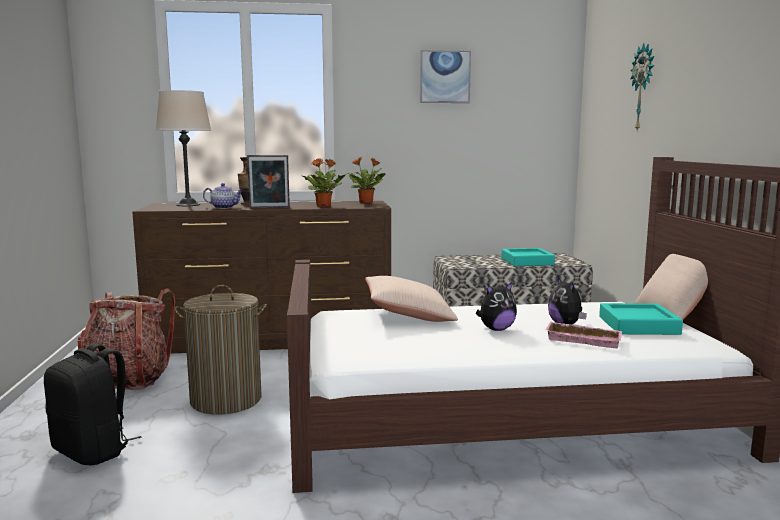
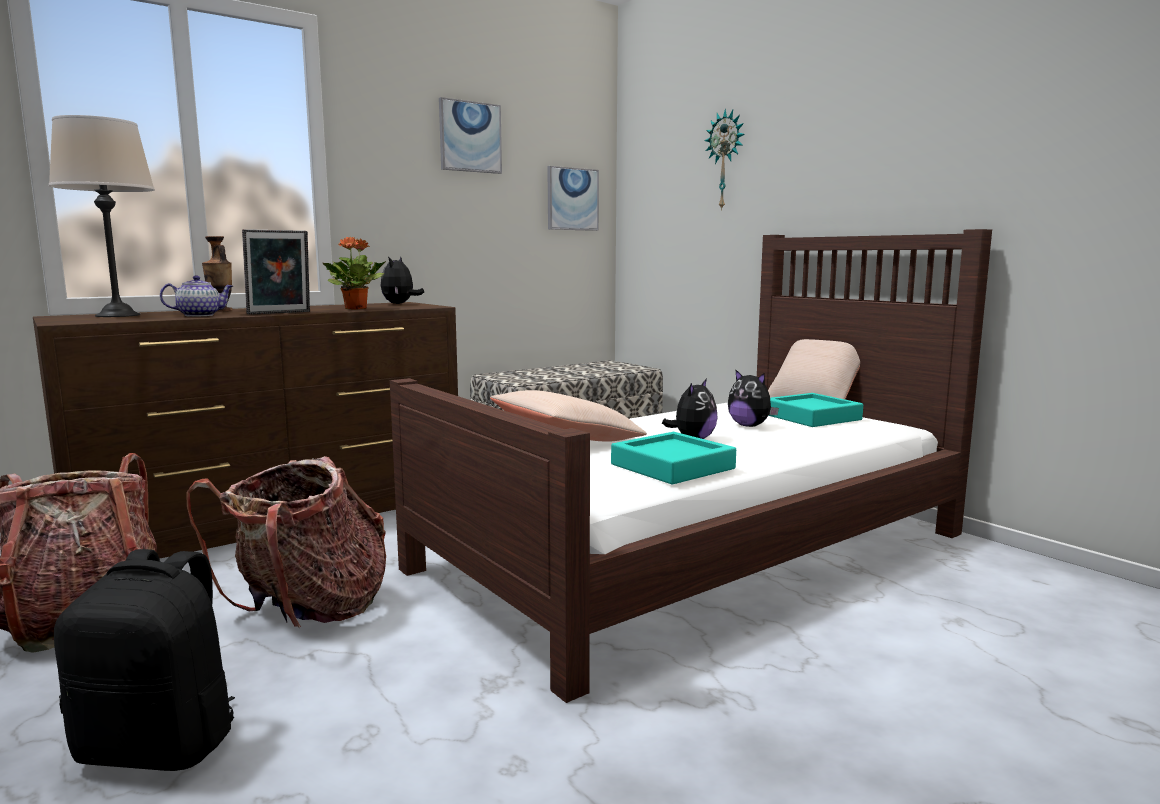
camera: 30 degrees left, 0 degrees up
(226, 400) = (308, 611): laundry basket -> backpack
(366, 202) = (400, 304): potted plant -> plush toy
(527, 261) = (590, 371): turquoise tray -> turquoise tray (672, 466)
(535, 120) = (572, 199): none -> picture
(584, 339) = (793, 436): pink tray -> none

